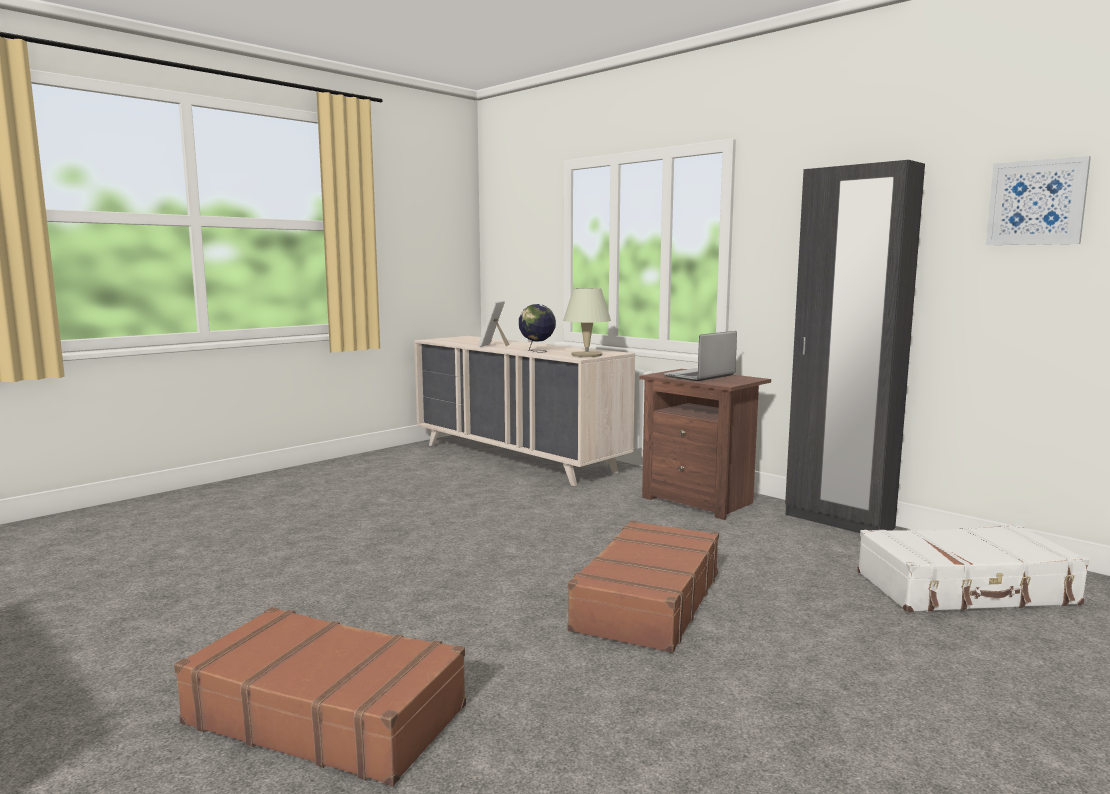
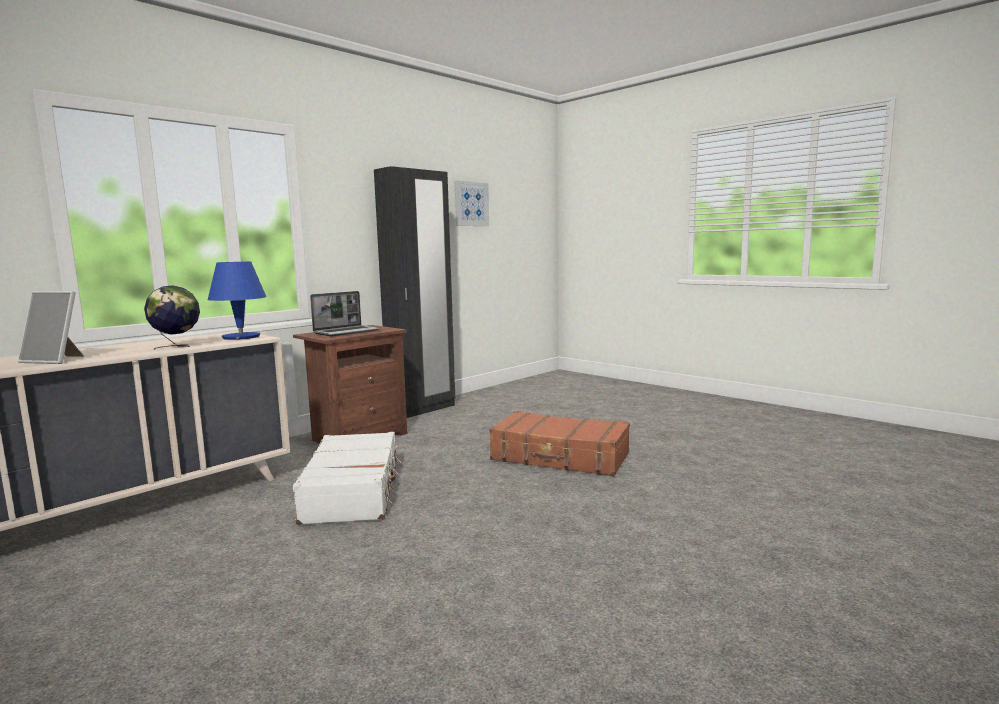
camera: 90 degrees left, 0 degrees up
(326, 714) = (771, 542): brown suitcase -> none
(586, 355) = (241, 337): beige table lamp -> blue table lamp
(699, 376) = (347, 332): laptop -> laptop turned 90 degrees counterclockwise
(966, 589) = (528, 400): white suitcase -> white suitcase (353, 491)

